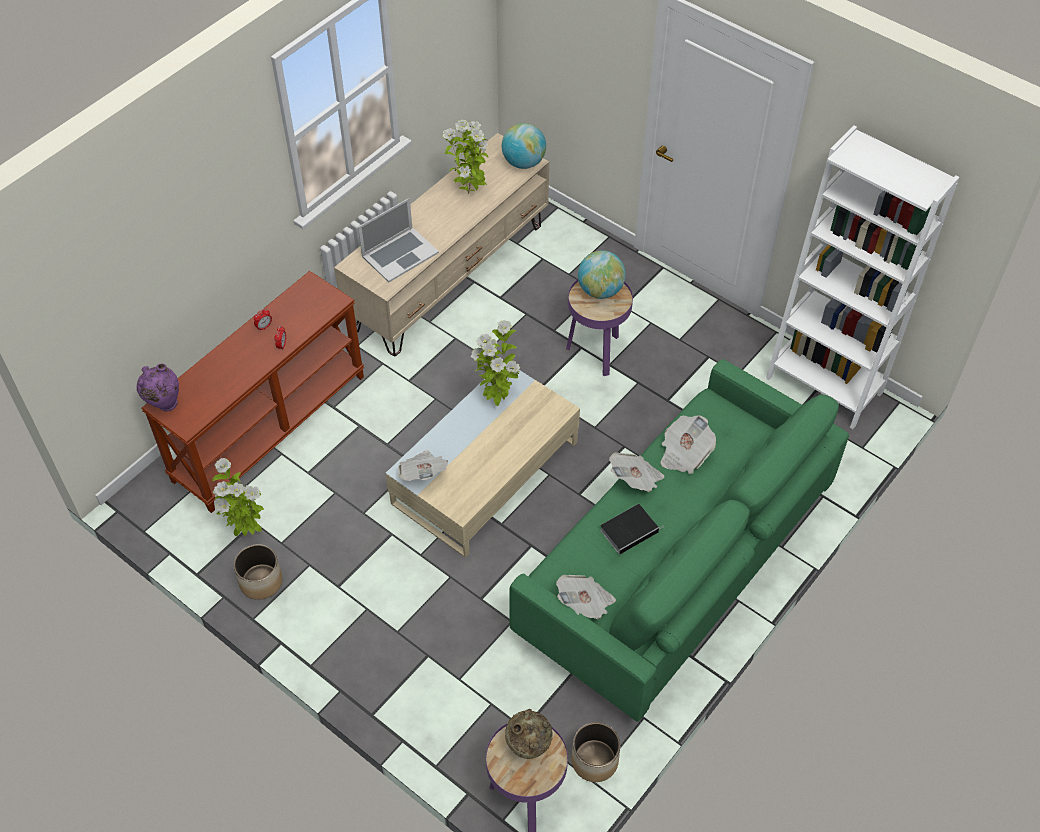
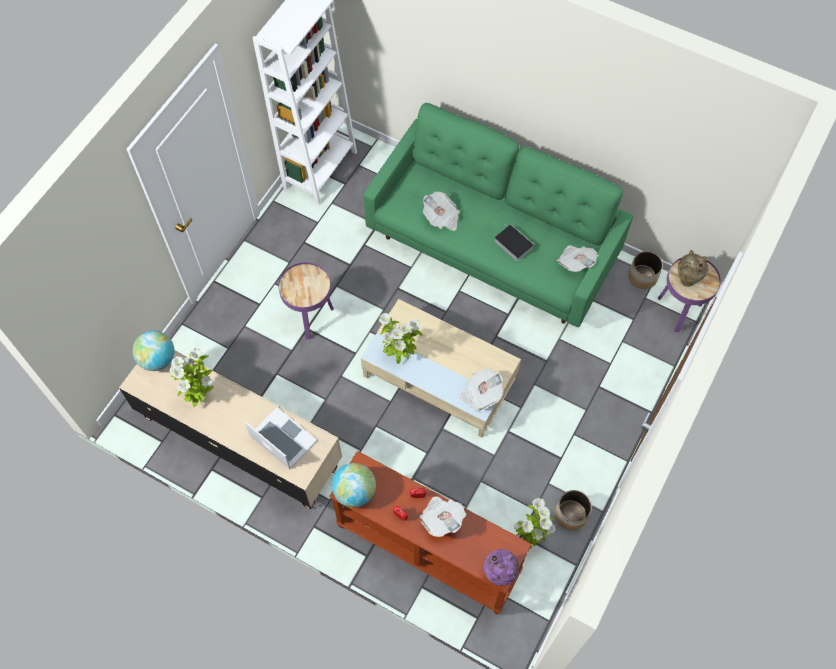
camera: 100 degrees left, 10 degrees up
(600, 290) = (295, 287): globe -> globe (355, 492)
(636, 480) = (470, 244): newspaper -> newspaper (441, 518)

